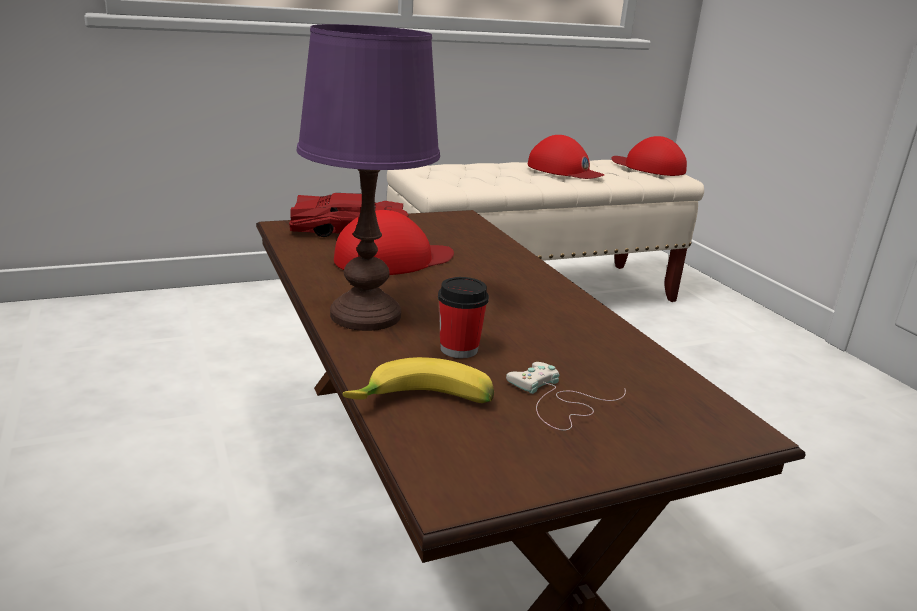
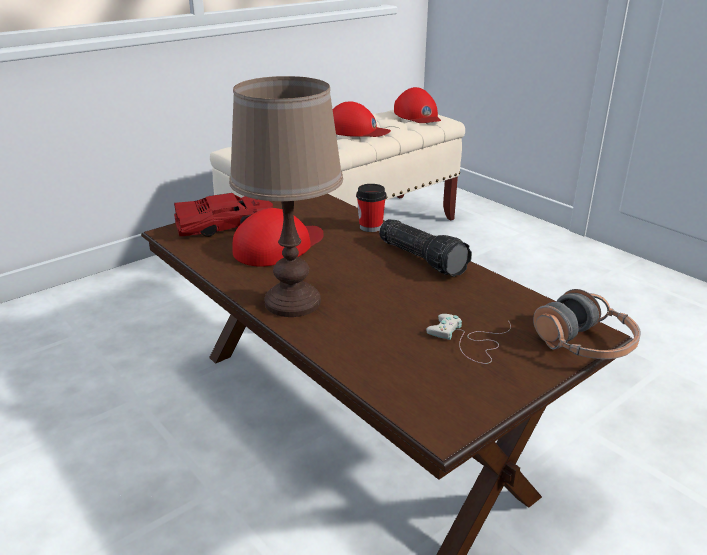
camera: 15 degrees left, 5 degrees up
(365, 315) = (292, 302): purple table lamp -> brown table lamp
(423, 405) = (383, 367): banana -> none
(459, 349) = (378, 315): cup -> cup (370, 227)
(559, 302) = (423, 258): none -> flashlight
(648, 167) = (418, 115): red cap -> red cap turned 135 degrees counterclockwise
(721, 440) = (584, 344): none -> headphones

